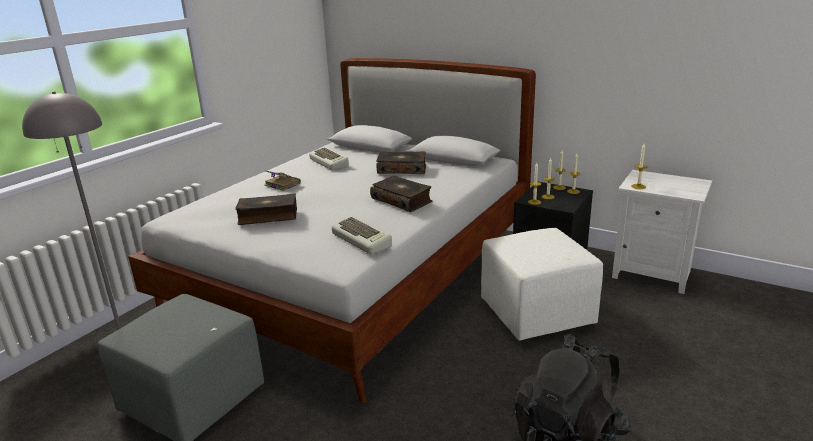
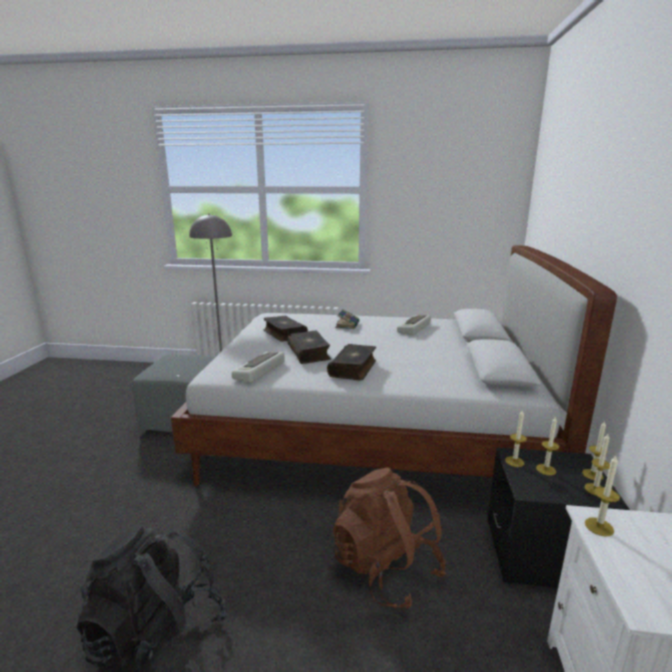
camera: 65 degrees right, 5 degrees down
(402, 169) = (433, 354): book -> book (309, 353)
(537, 314) = (386, 568): white ottoman -> brown backpack

